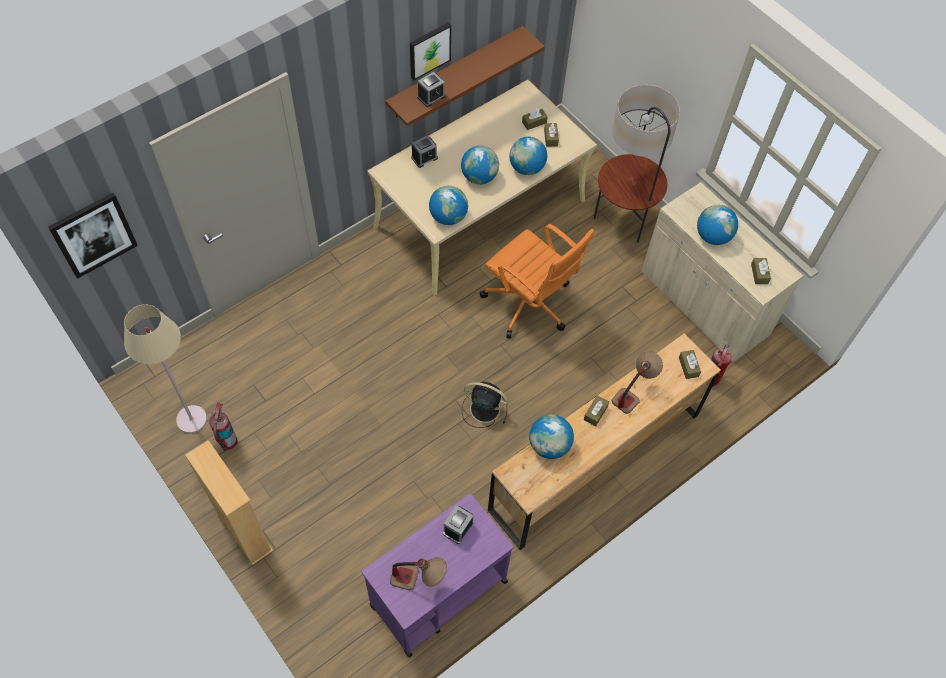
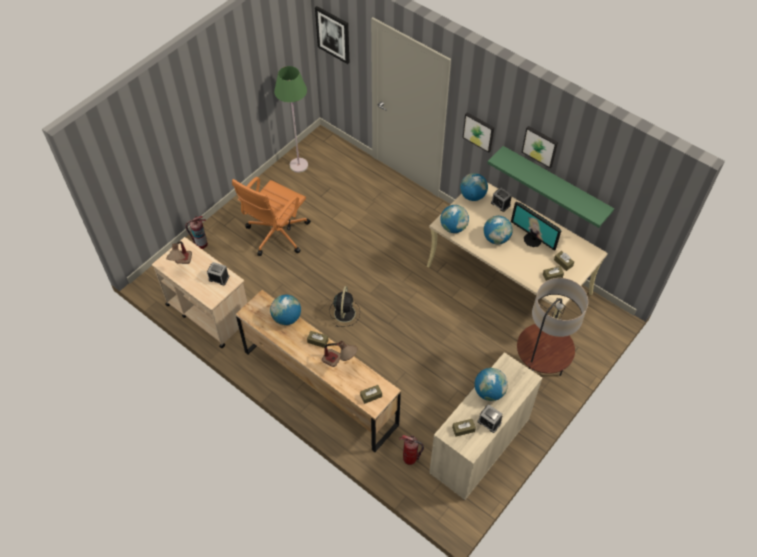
camera: 80 degrees right, 5 degrees down
(191, 419) = (298, 165): beige floor lamp -> green floor lamp
(228, 442) = (288, 186): fire extinguisher -> fire extinguisher (201, 244)
(243, 530) = (233, 207): beige bookcase -> none
(351, 118) = (479, 131): none -> picture
(431, 96) = (517, 168): alarm clock -> alarm clock (489, 422)
(438, 593) = (208, 312): purple cart -> beige cart
(455, 73) = (555, 183): brown shelf -> green shelf
(491, 141) = (532, 239): none -> monitor
(526, 168) = (516, 265): globe -> globe (472, 196)
(529, 304) = (438, 325): orange office chair -> orange office chair (276, 234)

